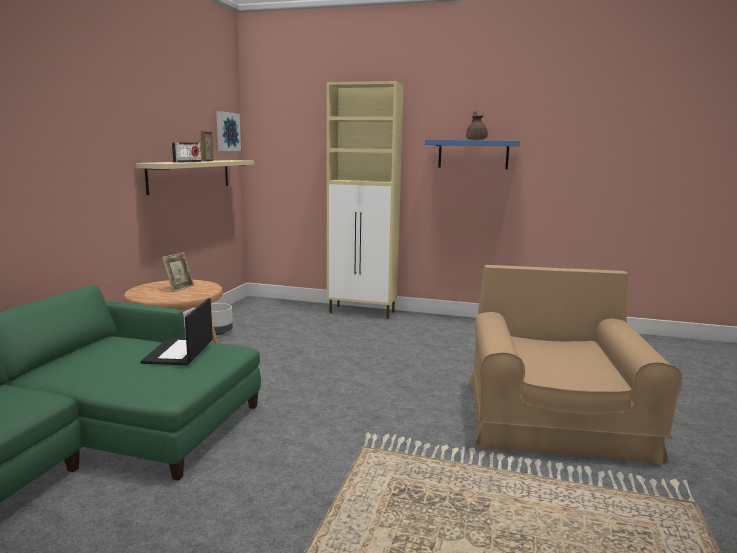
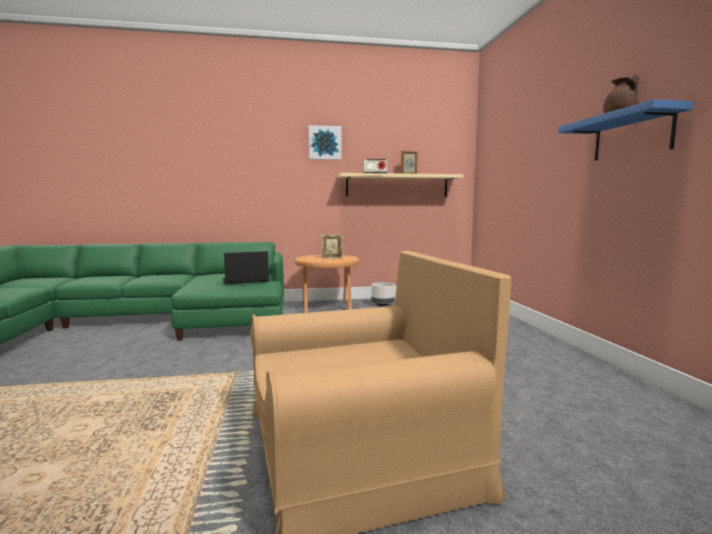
camera: 65 degrees right, 5 degrees down
(227, 131) = (451, 152): picture -> picture (325, 143)
(363, 312) = (512, 326): beige cabinet -> none

